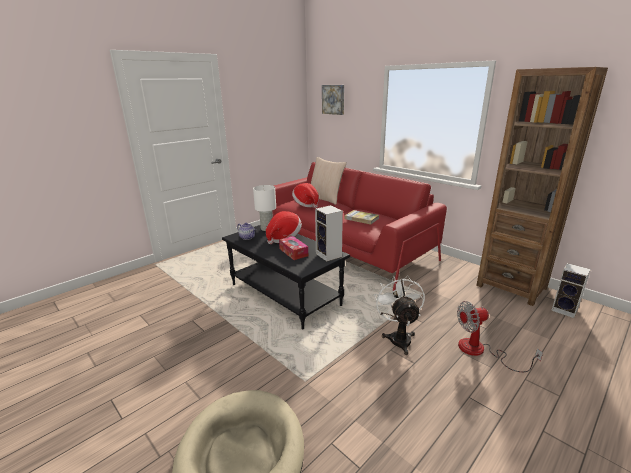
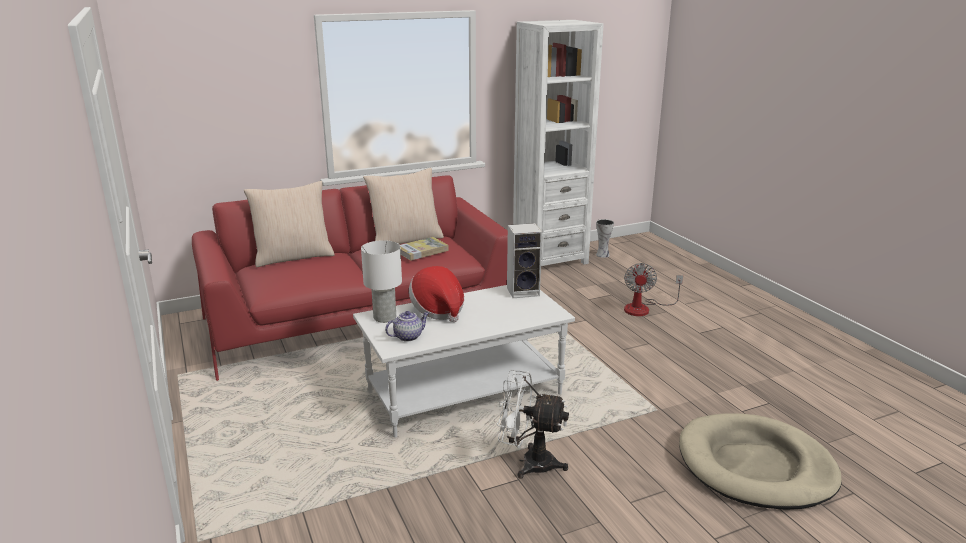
camera: 70 degrees left, 0 degrees up
(285, 294) = (465, 393): black coffee table -> white coffee table
(293, 252) = (496, 311): tissue box -> none
(306, 204) = (306, 273): hat -> none
(333, 99) = (201, 77): picture -> none
(377, 213) = (405, 240): none -> beige pillow
(398, 337) = (605, 339): white fan -> white fan (529, 462)
(511, 286) = (549, 259): brown bookcase -> white bookcase
(565, 310) = (602, 254): speaker -> vase

